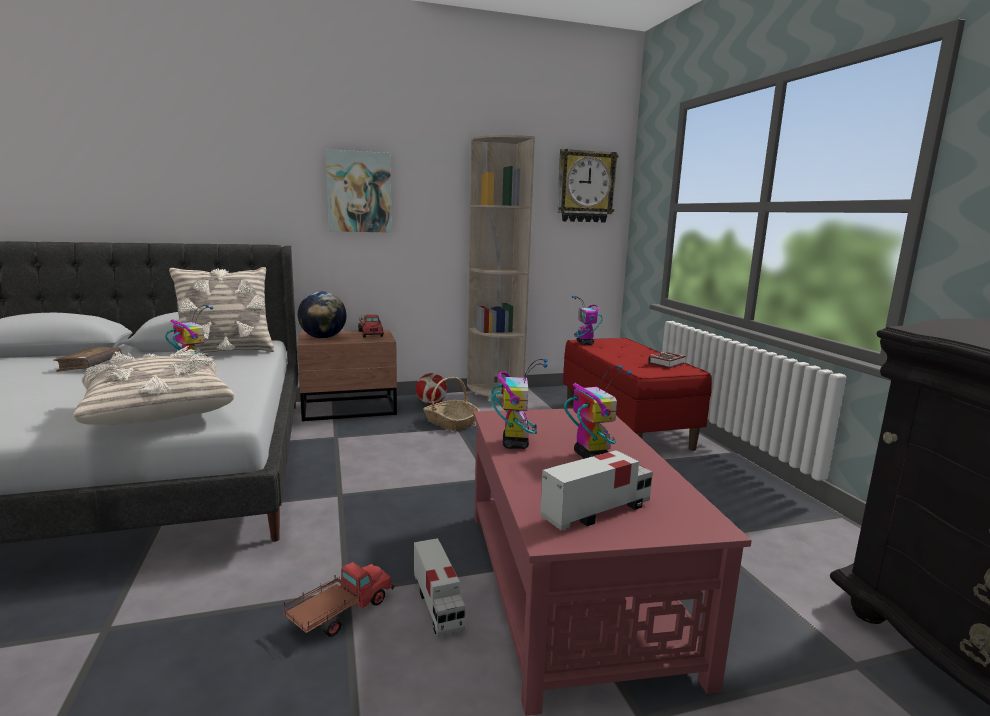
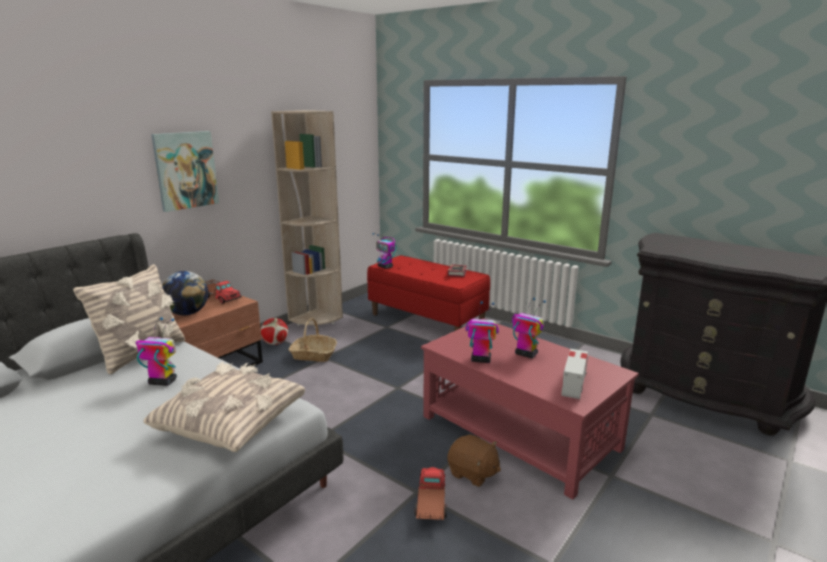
camera: 35 degrees left, 5 degrees up
(90, 365) = (37, 410): brown book -> none
(438, 605) = (472, 473): toy truck -> brown plush toy
(515, 443) = (480, 360): toy robot -> toy robot turned 45 degrees counterclockwise
(585, 187) = (350, 140): wall clock -> none

